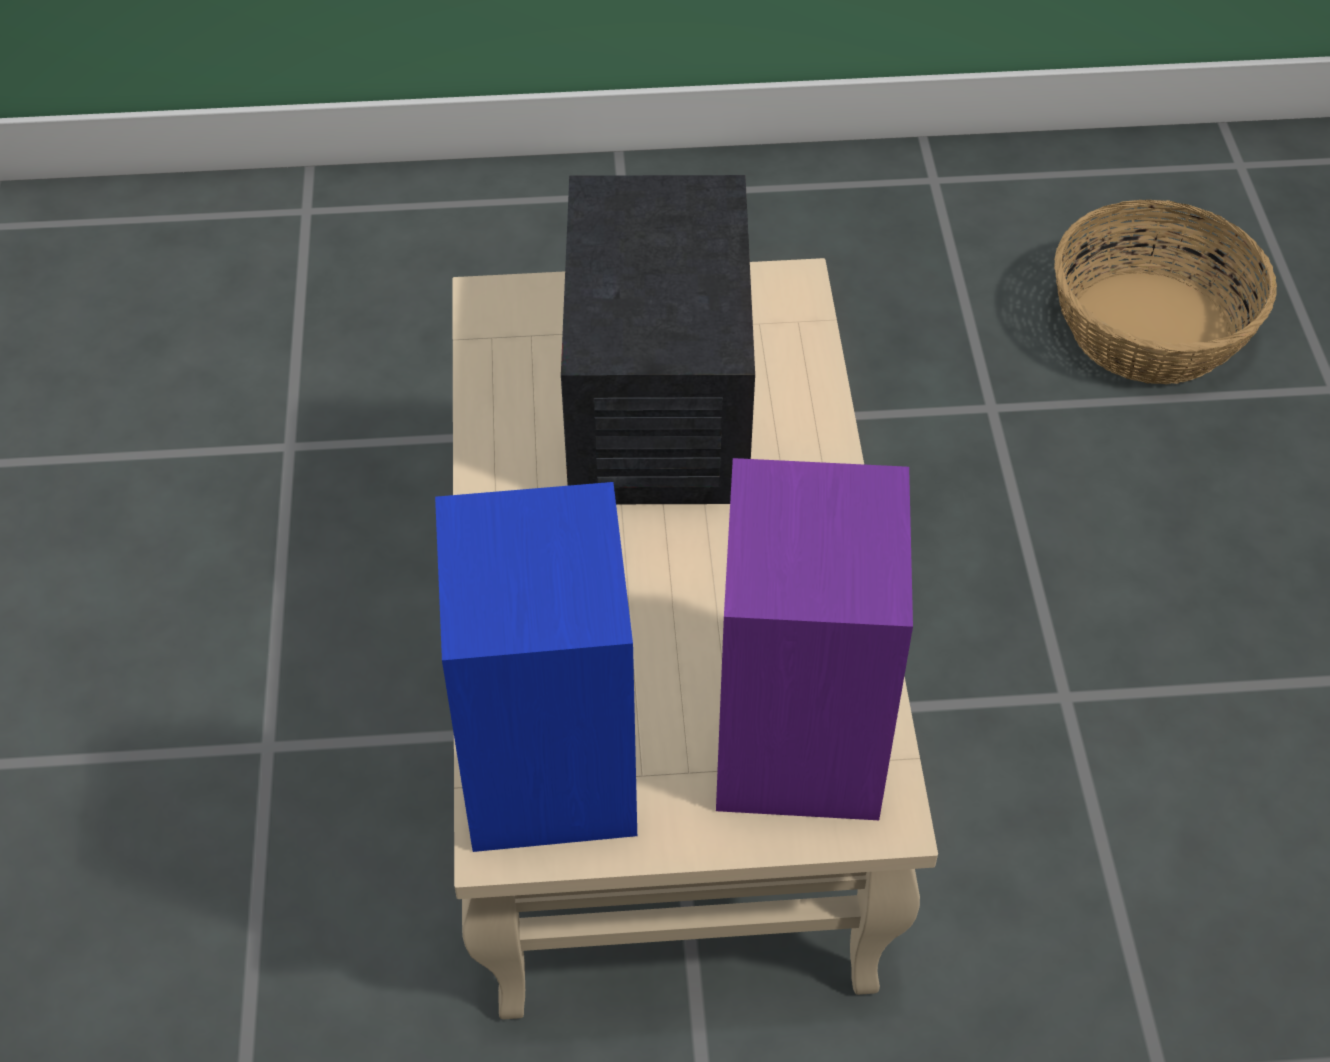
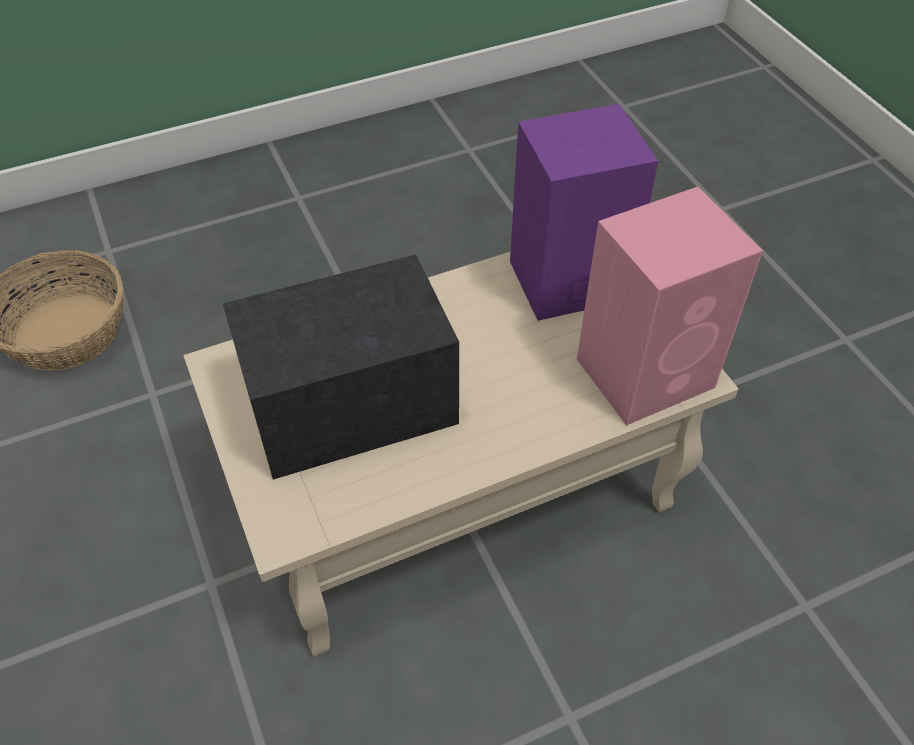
camera: 110 degrees left, 0 degrees up
(549, 770) = (648, 372): blue speaker -> pink speaker

